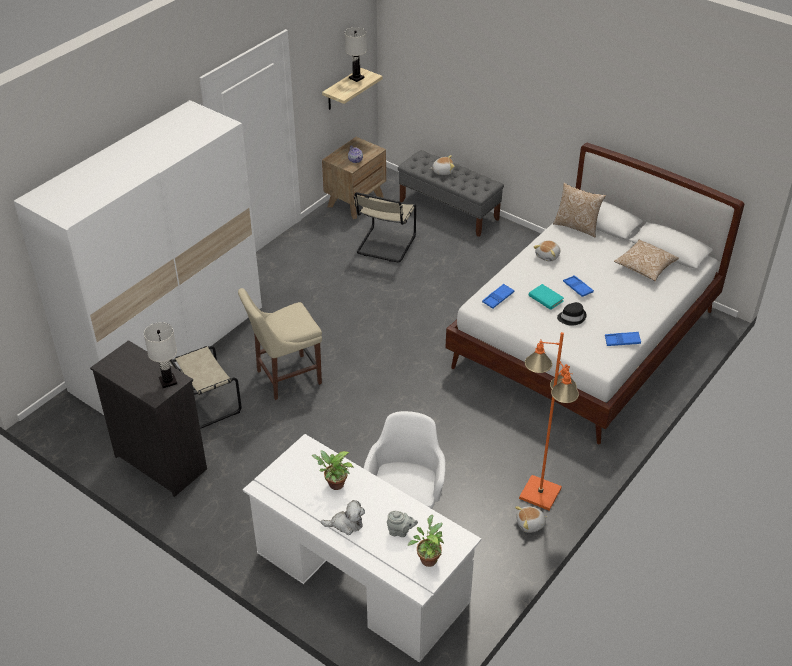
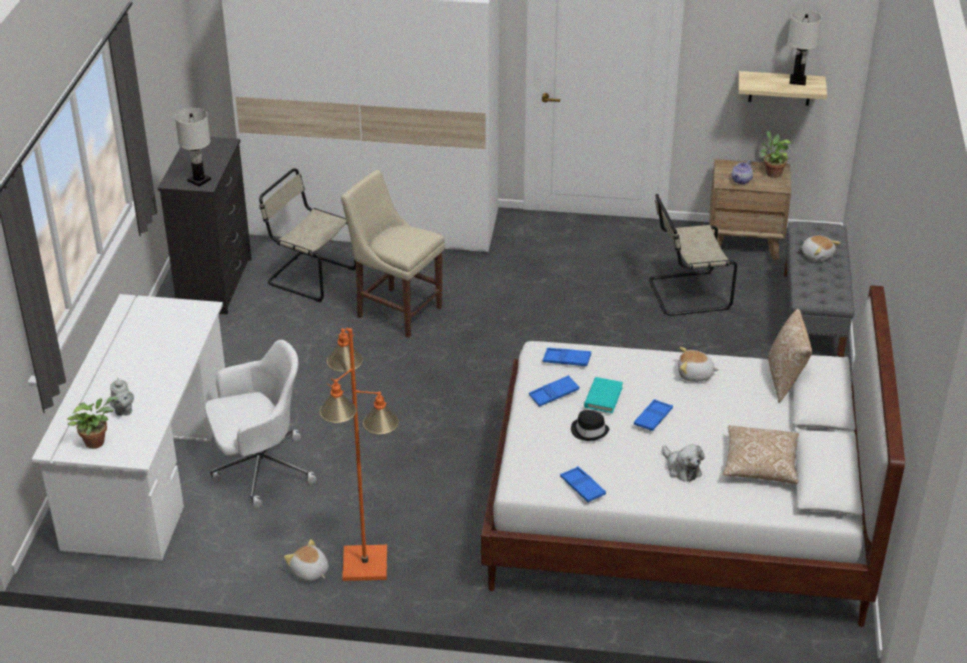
camera: 60 degrees right, 5 degrees down
(334, 484) = (162, 345): potted plant -> potted plant (772, 173)
(346, 524) = (112, 372): plush toy -> plush toy (681, 468)
(527, 317) = (554, 394): none -> blue tray

